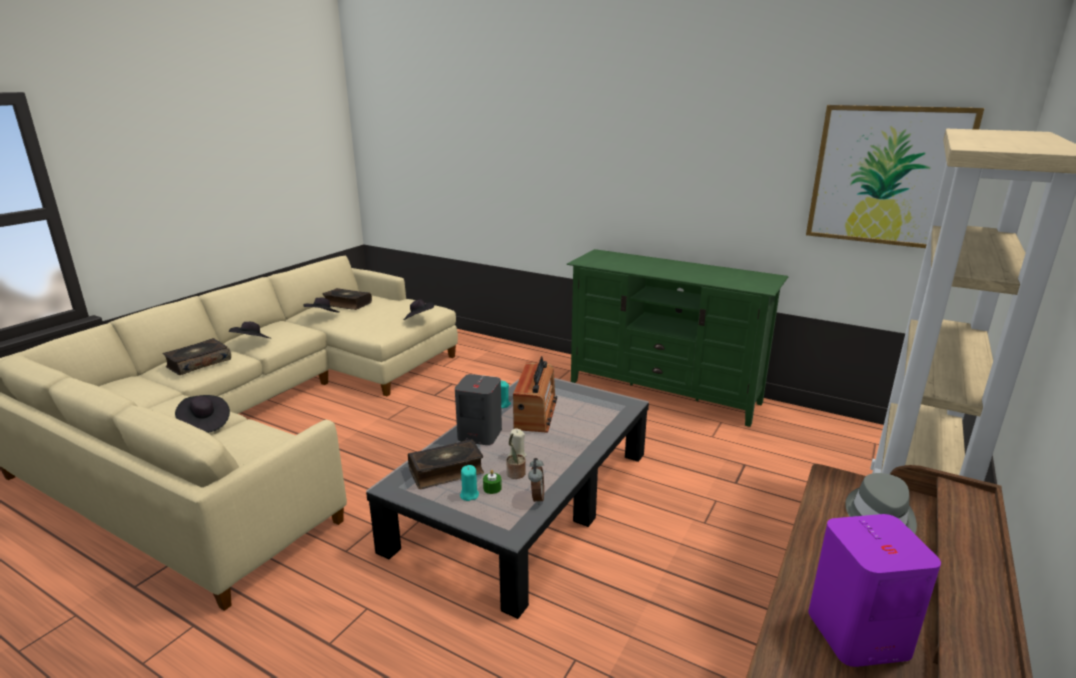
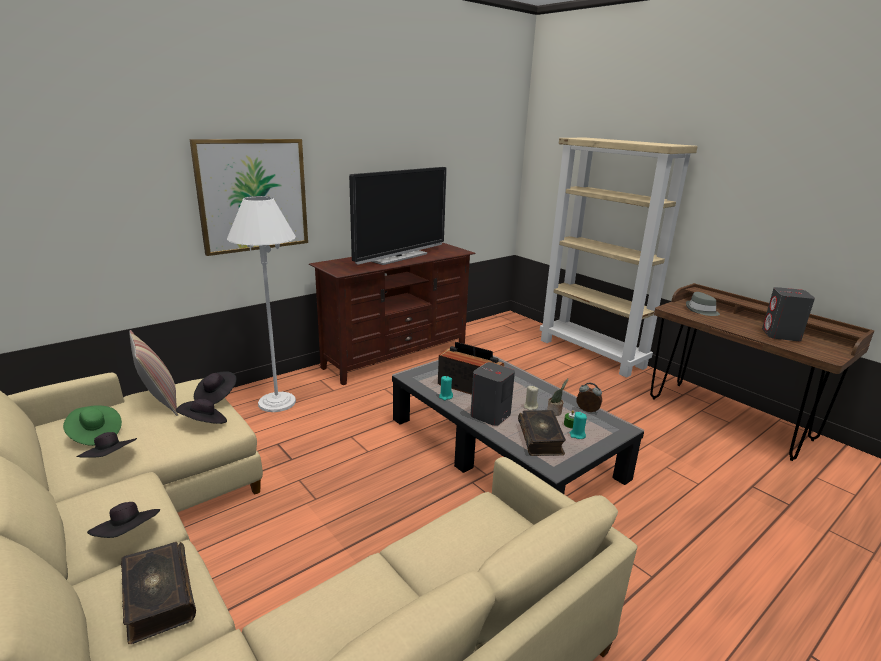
camera: 70 degrees left, 0 degrees up
(204, 423) = (385, 586): black hat -> black hat (204, 423)
(347, 304) = (95, 435): book -> green hat
(400, 307) = (160, 402): none -> pillow
(513, 365) = (277, 402): none -> white floor lamp
(664, 392) = (396, 356): green tv stand -> brown tv stand
(675, 269) = (398, 257): none -> television
(856, 633) = (781, 335): purple speaker -> grey speaker
(887, 176) = (478, 168): picture -> picture (253, 195)

